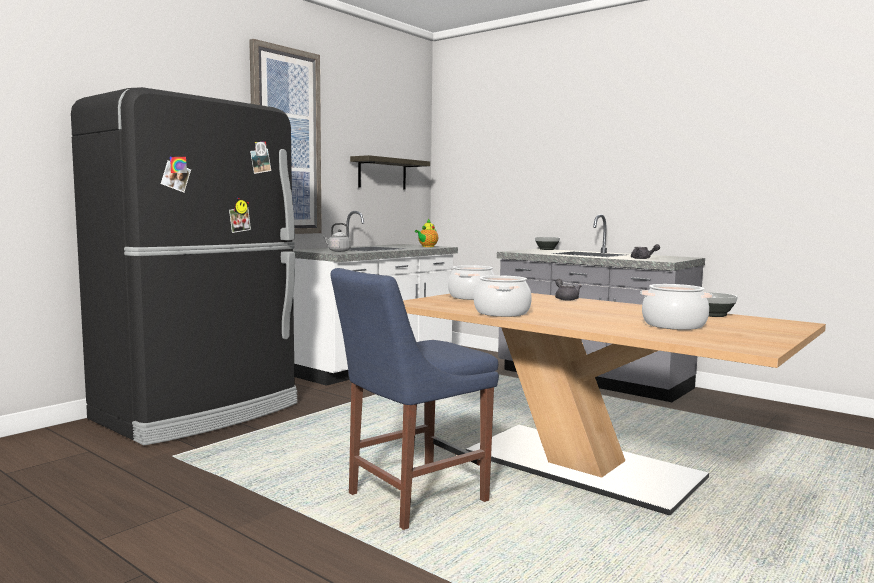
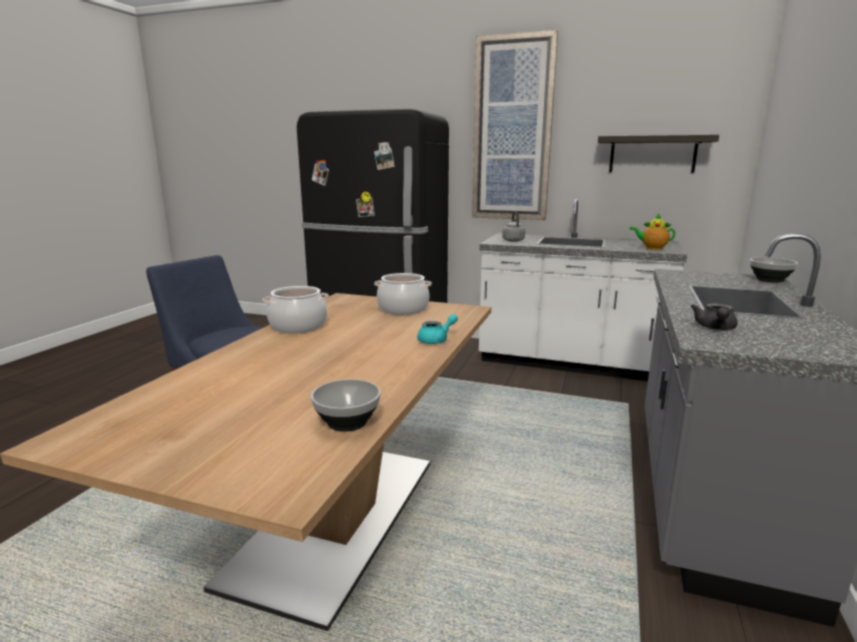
camera: 70 degrees right, 10 degrees up
(565, 298) = (437, 340): grey teapot -> turquoise teapot
(673, 325) = (239, 397): cooking pot -> none

